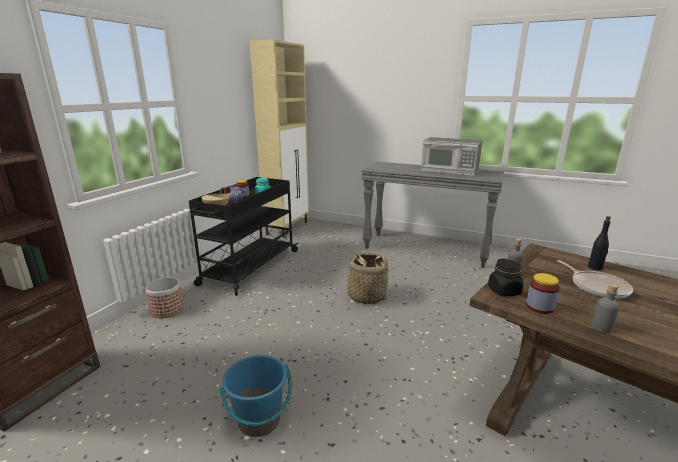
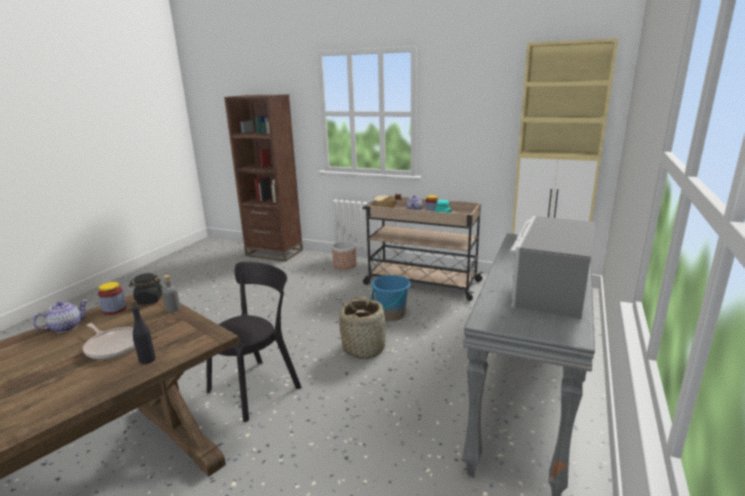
camera: 90 degrees right, 0 degrees up
(250, 267) = (420, 282): black cart -> beige cart
(259, 420) = (216, 310): blue bucket -> blue bucket (391, 315)
(436, 348) = (258, 387): none -> black chair
(597, 287) = (113, 346): frying pan -> frying pan turned 120 degrees counterclockwise
(601, 327) = (66, 327): grey bottle -> teapot

